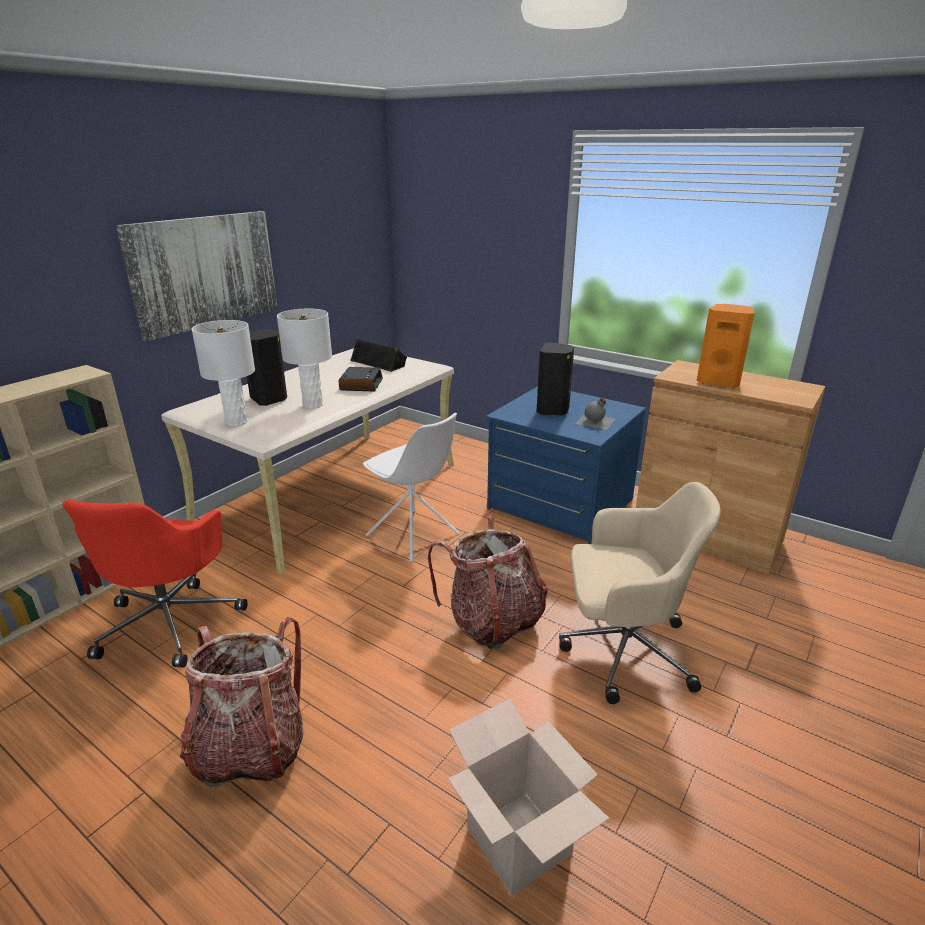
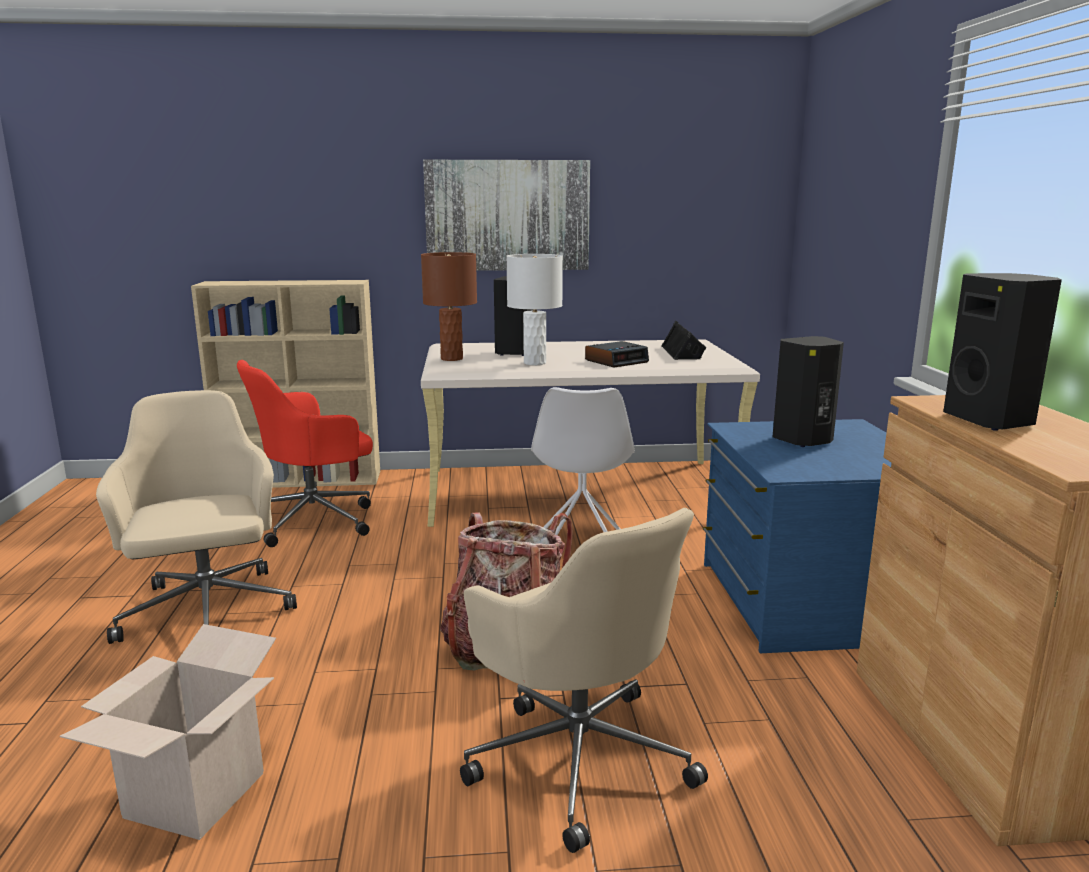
camera: 50 degrees right, 10 degrees down
(237, 422) = (452, 359): white table lamp -> brown table lamp
(250, 748) = (207, 611): backpack -> beige office chair
(596, 421) = (833, 464): grey bottle -> none
(719, 381) = (991, 421): orange speaker -> black speaker

